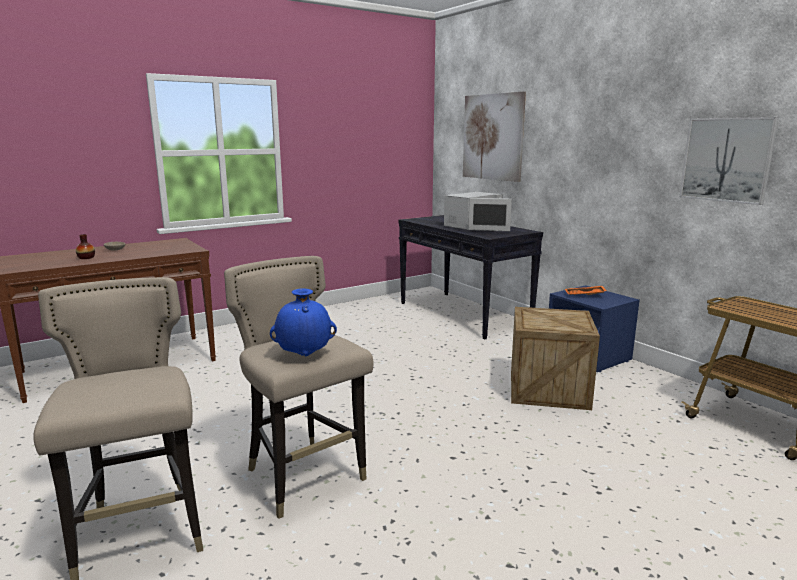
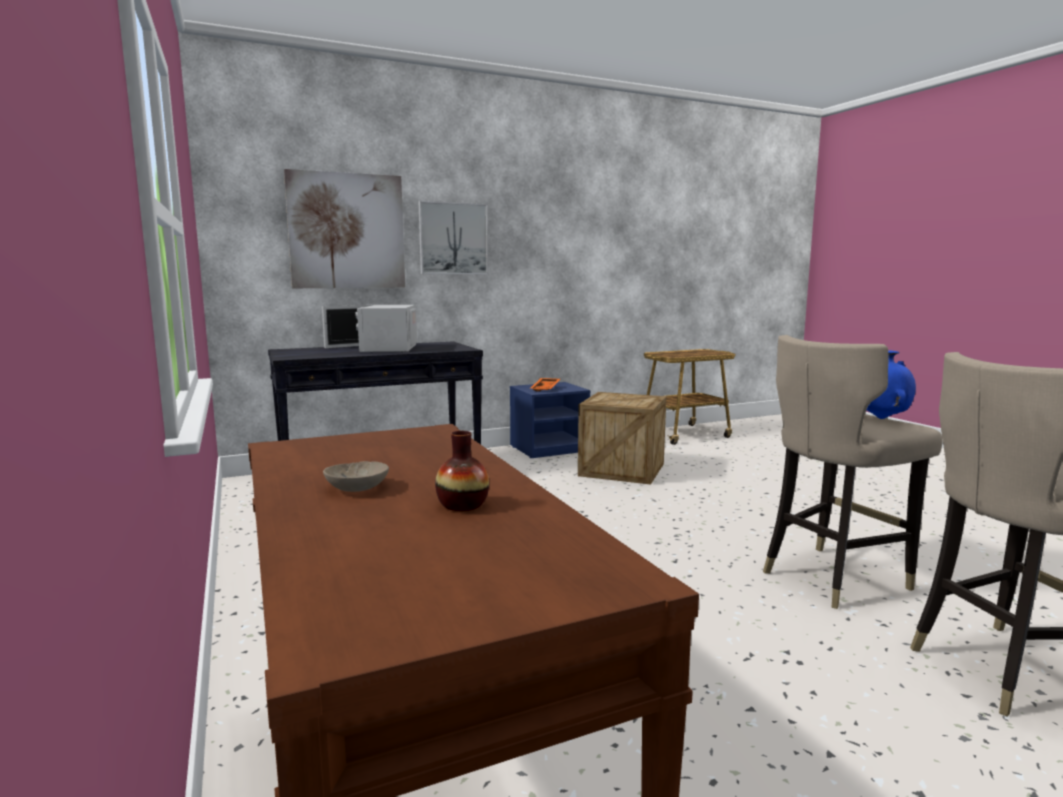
camera: 80 degrees left, 5 degrees down
(473, 226) = (386, 348): white microwave -> white microwave turned 150 degrees counterclockwise
(726, 159) = (614, 253): picture -> picture (453, 238)

